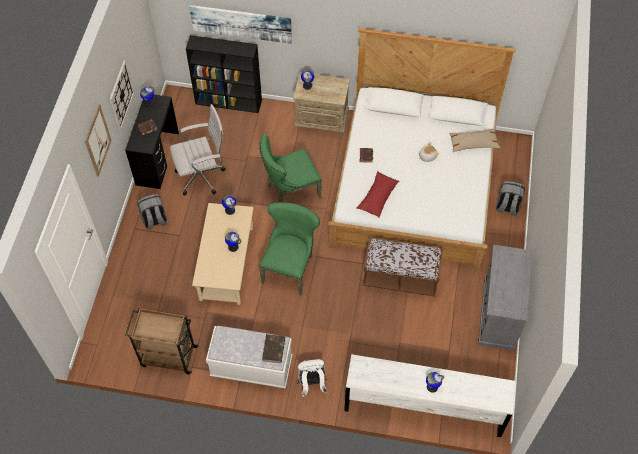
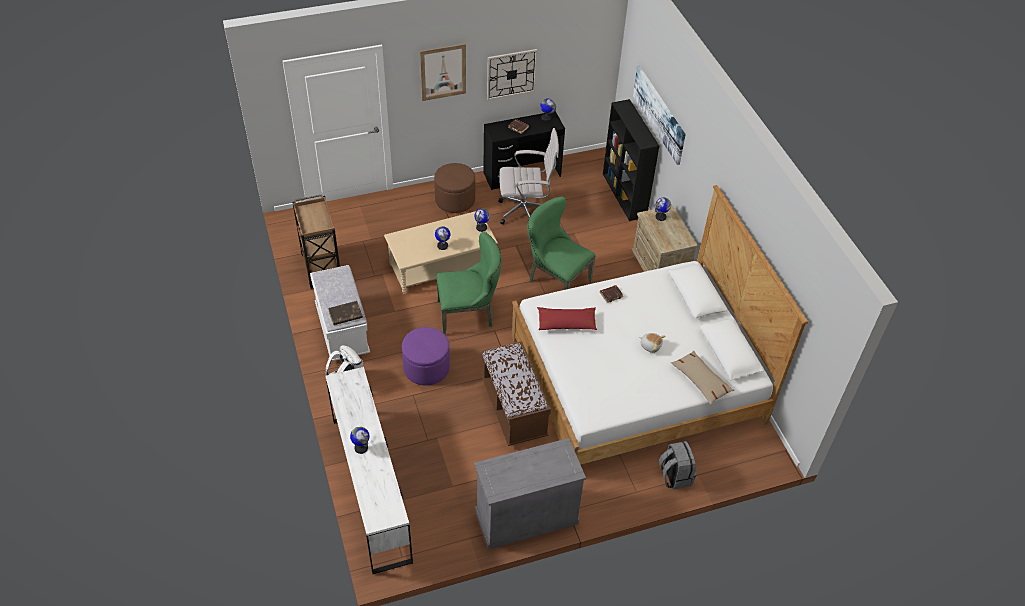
camera: 60 degrees right, 10 degrees down
(154, 220) = (455, 200): grey backpack -> brown ottoman
(203, 176) = (526, 212): white office chair -> white office chair turned 45 degrees counterclockwise
(327, 320) = (426, 368): none -> purple ottoman

